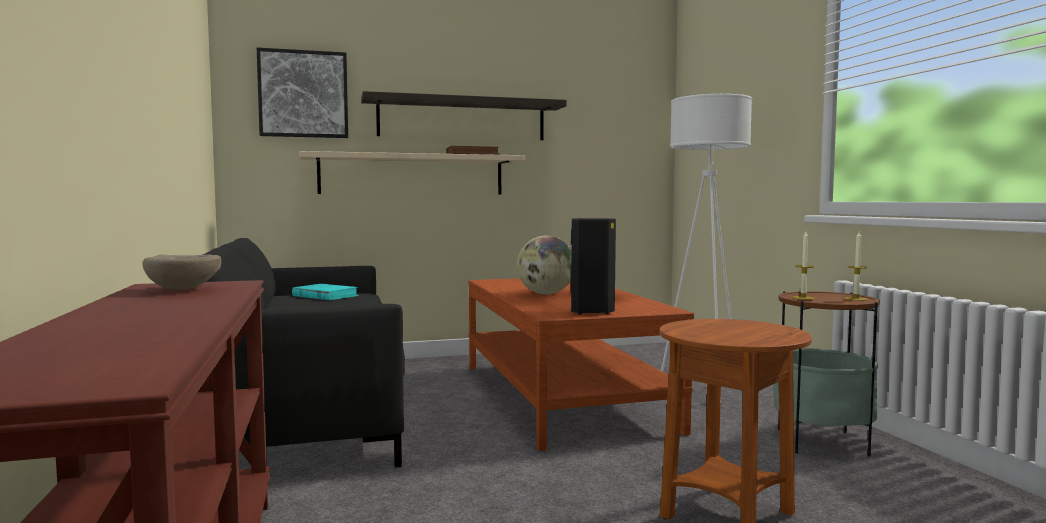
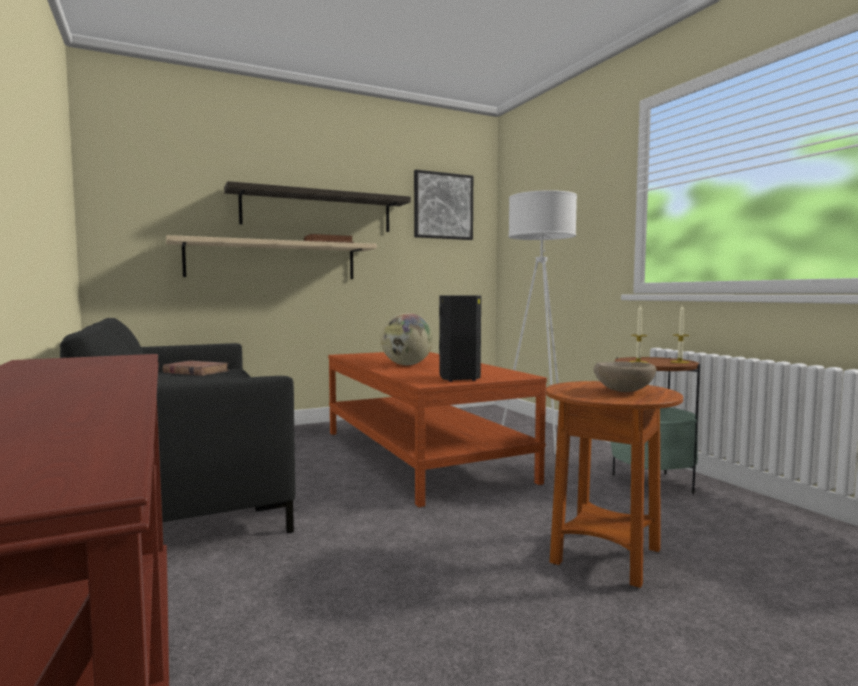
camera: 10 degrees left, 0 degrees up
(185, 289) = (76, 364): beige bowl -> beige bowl (624, 391)
(303, 94) = (168, 182): picture -> picture (443, 206)
(325, 296) = (196, 372): turquoise book -> brown book

